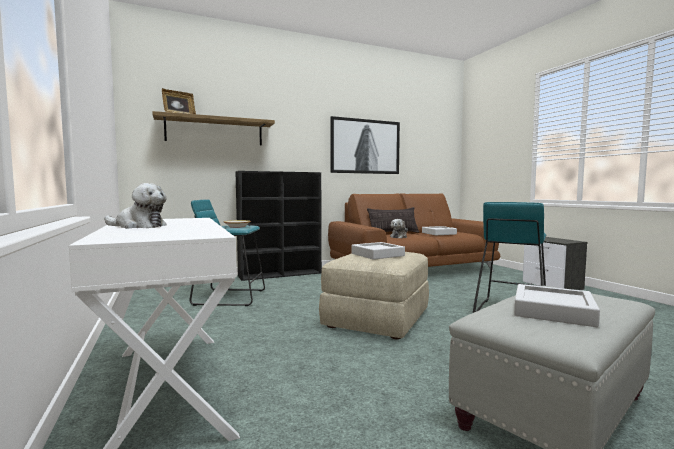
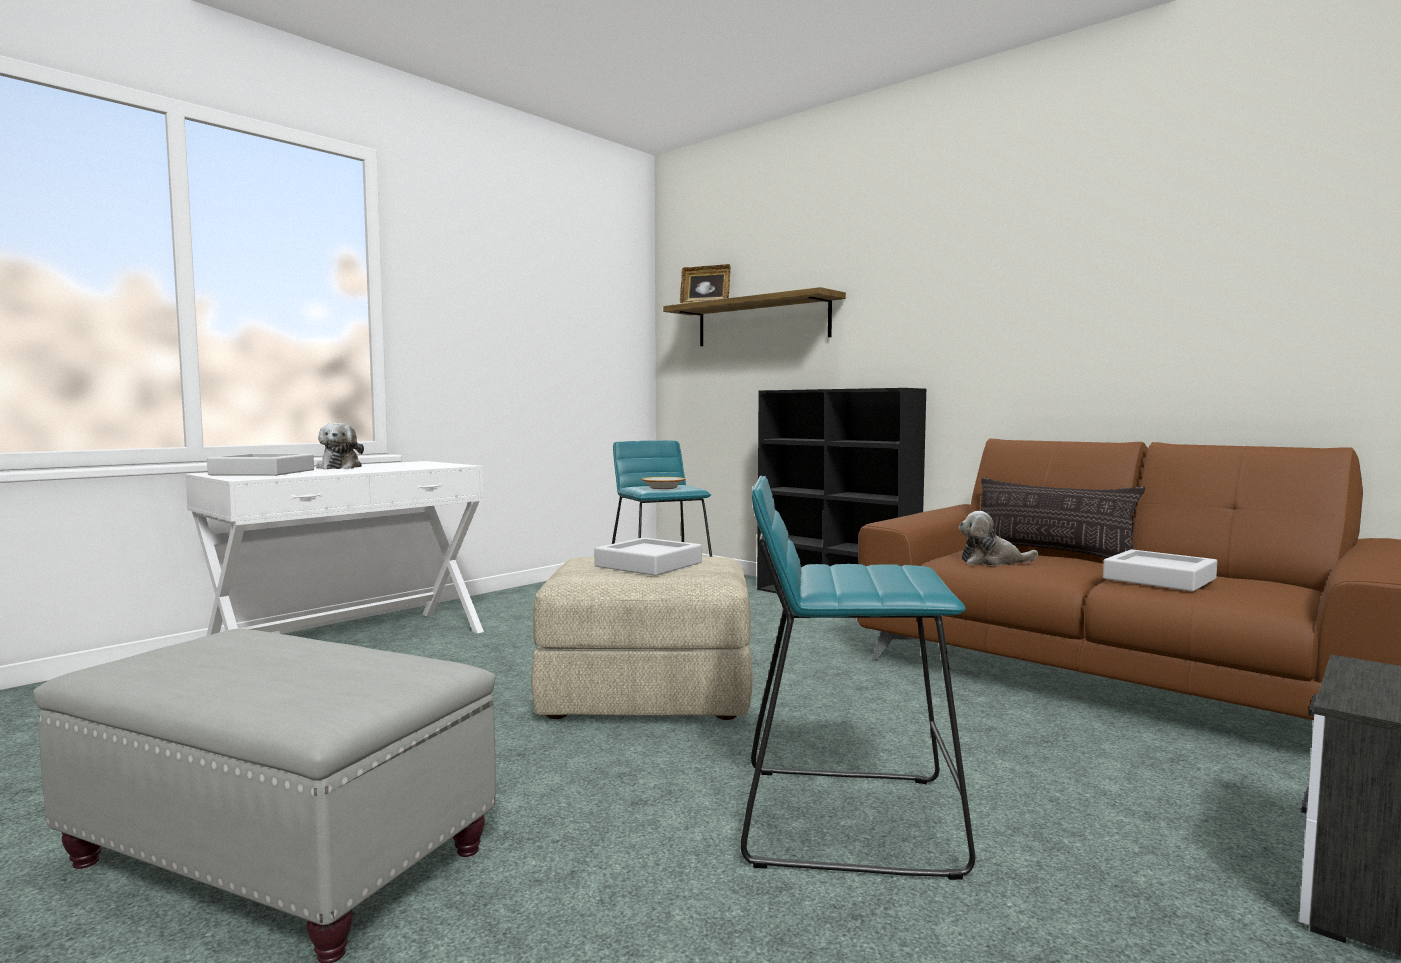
camera: 65 degrees right, 0 degrees up
(365, 146) = (1077, 310): picture -> none
(553, 311) = (256, 665): grey tray -> grey tray (263, 472)

